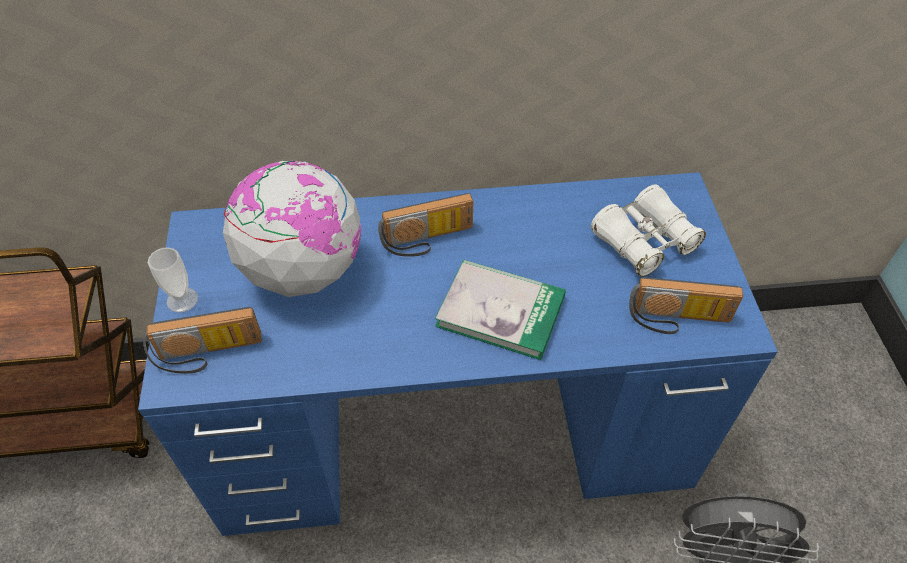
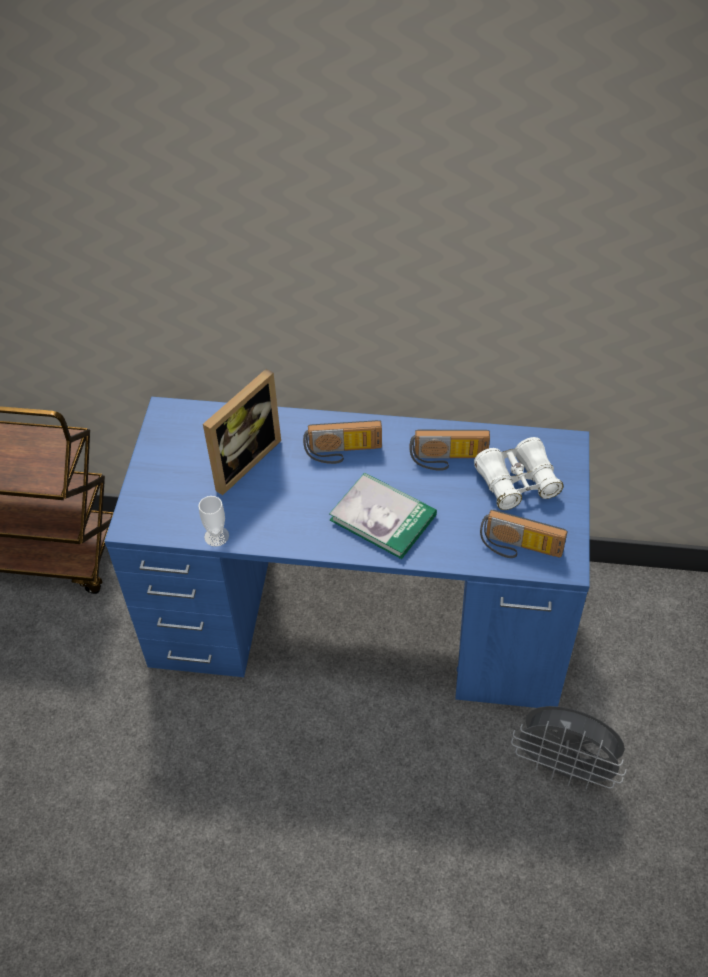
camera: 15 degrees right, 0 degrees up
(182, 300) = (147, 467): cup -> cup (216, 536)
(207, 355) = (158, 511): radio -> radio (448, 460)
(303, 270) = (241, 460): globe -> picture frame

